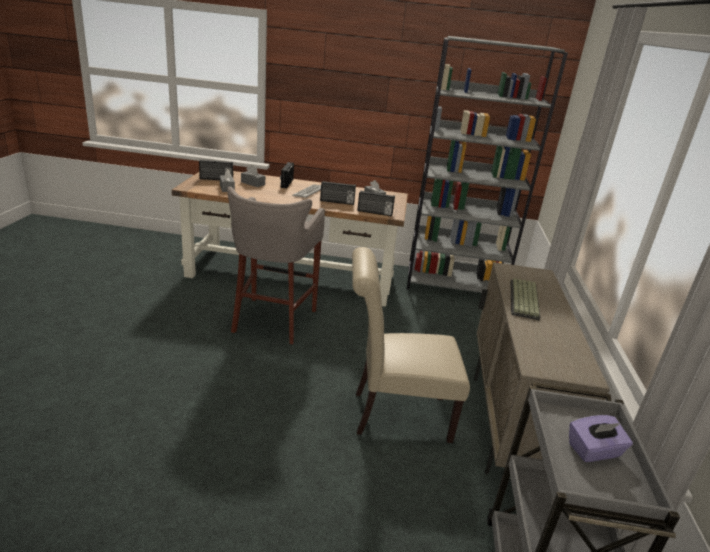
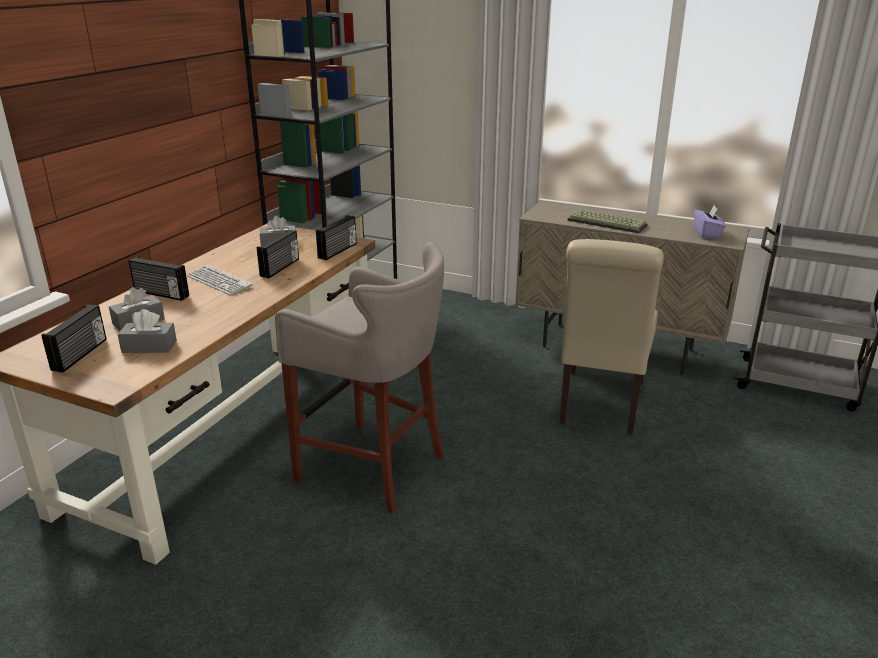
camera: 70 degrees left, 0 degrees up
(594, 451) = (831, 249): purple tissue box -> purple tissue box (707, 233)

